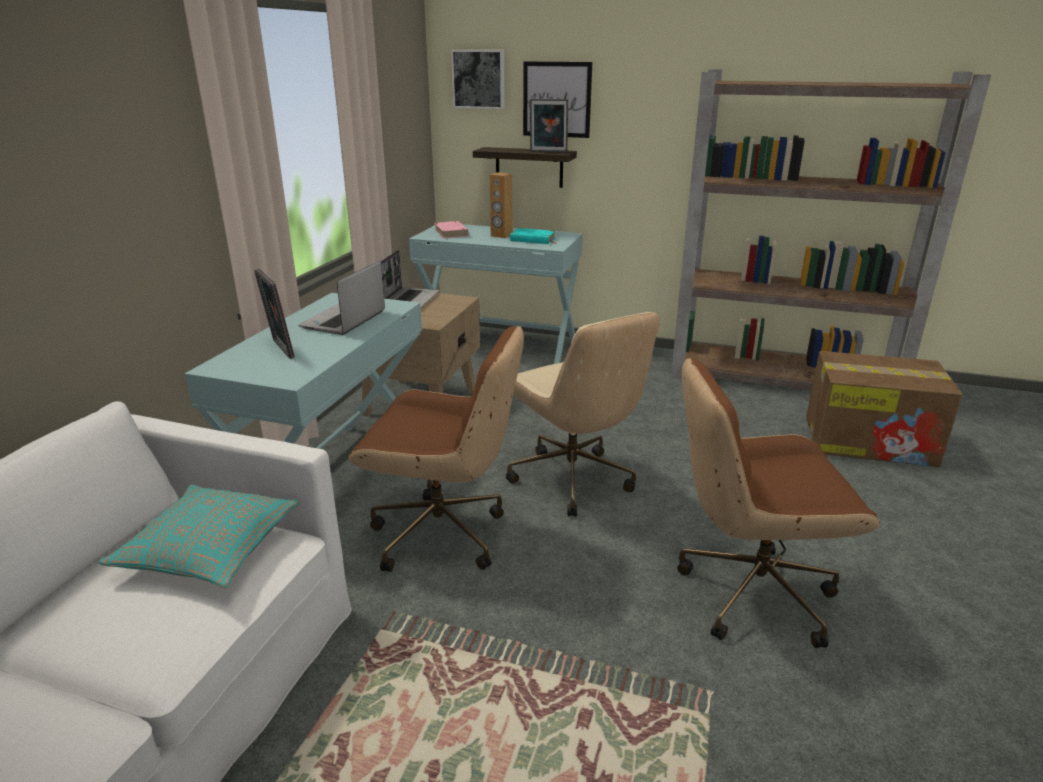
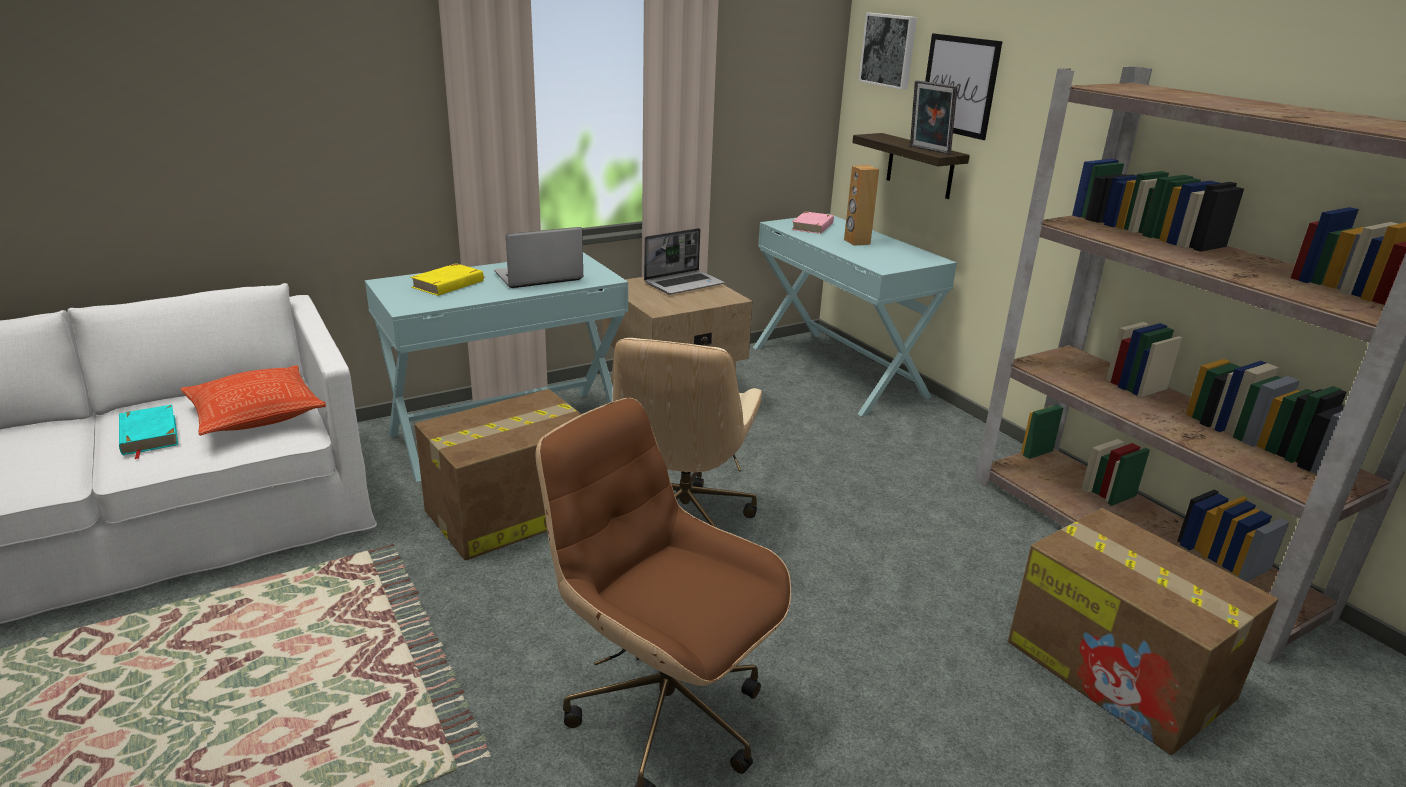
camera: 40 degrees right, 0 degrees up
(211, 550) = (257, 416): turquoise pillow -> orange pillow
(280, 349) = (448, 284): picture frame -> yellow book
(444, 537) = (510, 513): brown office chair -> cardboard box
(533, 239) = (880, 254): turquoise book -> turquoise book (148, 435)

